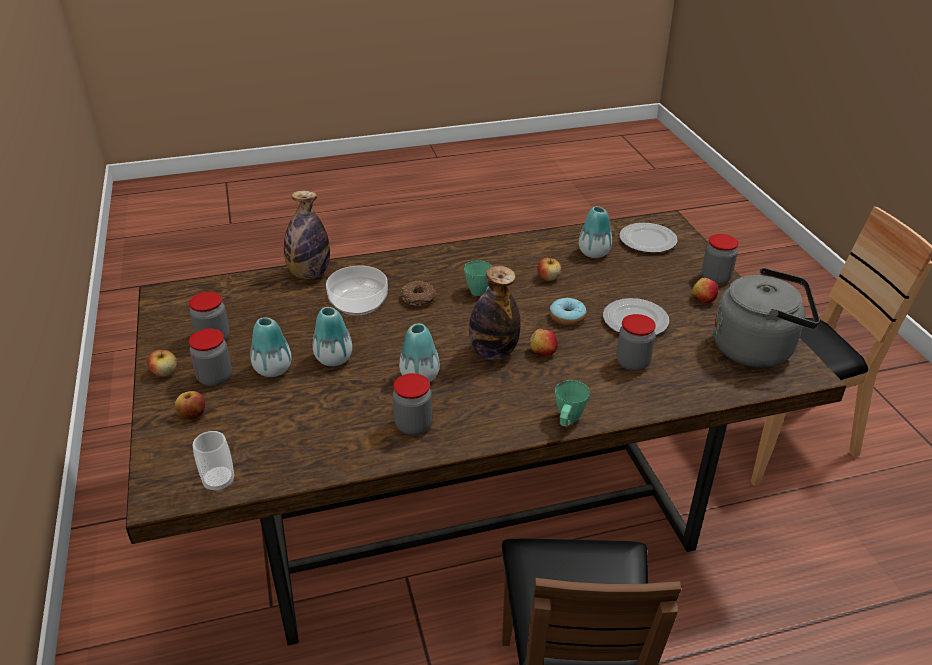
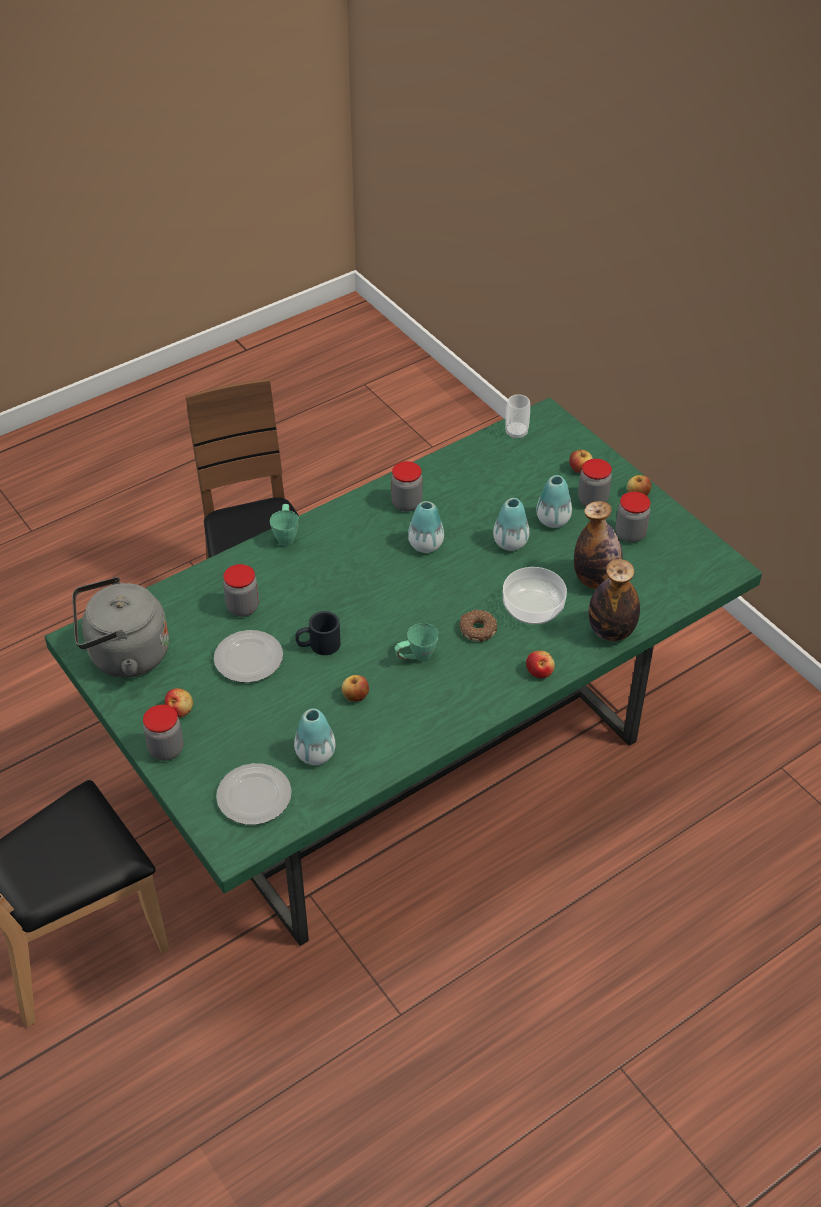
camera: 160 degrees right, 10 degrees up
(464, 504) = (411, 756): brown dining table -> green dining table
(493, 352) = (374, 585): bottle -> bottle (596, 579)
(542, 352) = (329, 598): apple -> apple (539, 671)
(567, 317) = (318, 645): donut -> black mug

